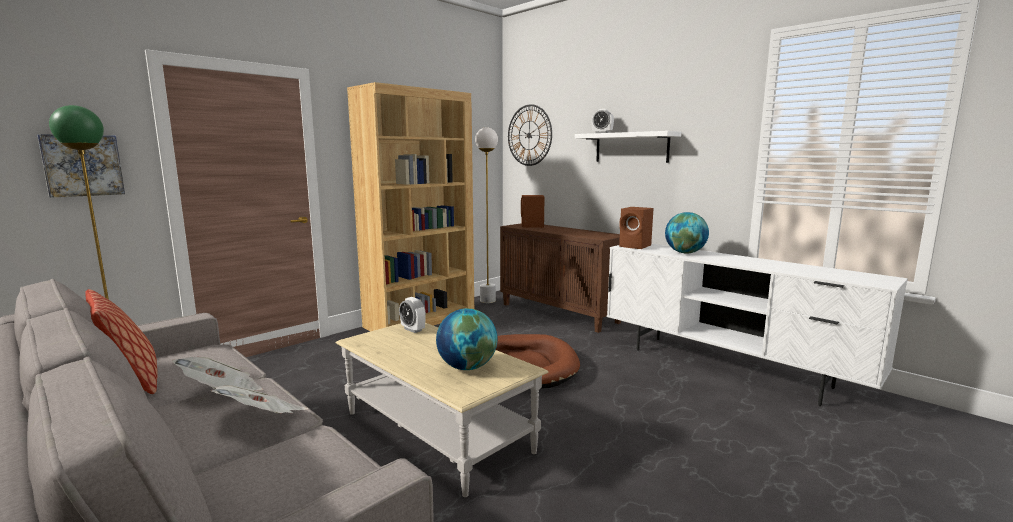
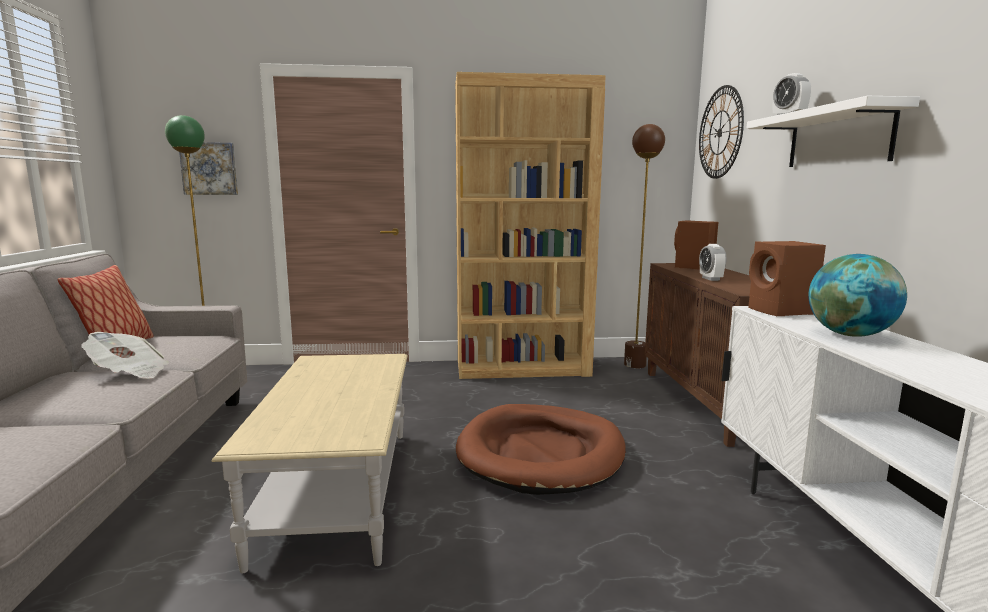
camera: 40 degrees right, 0 degrees up
(264, 419) = (94, 403): newspaper -> none
(413, 329) = (374, 363): alarm clock -> alarm clock (710, 279)
(467, 367) = (321, 416): globe -> none
(487, 301) = (635, 365): white floor lamp -> brown floor lamp

